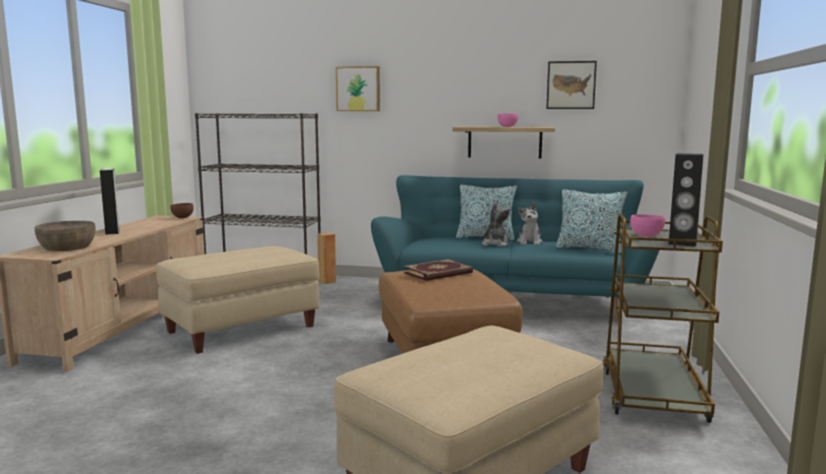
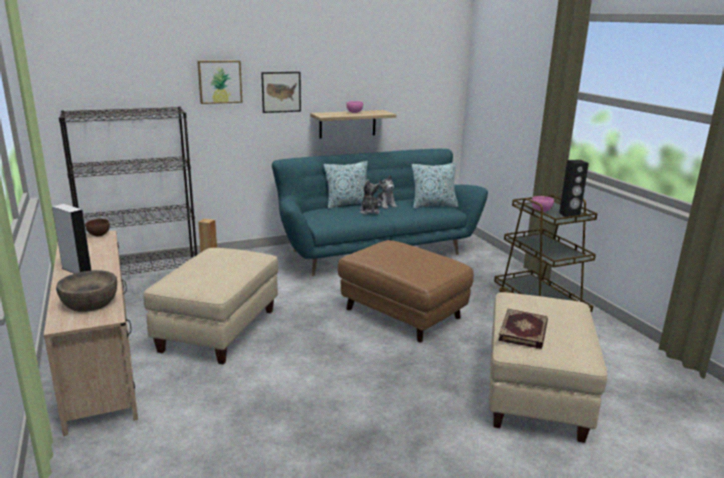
camera: 35 degrees left, 10 degrees up
(438, 273) = (393, 252): book -> book (524, 331)
(571, 85) = (395, 76): picture -> picture (281, 92)

